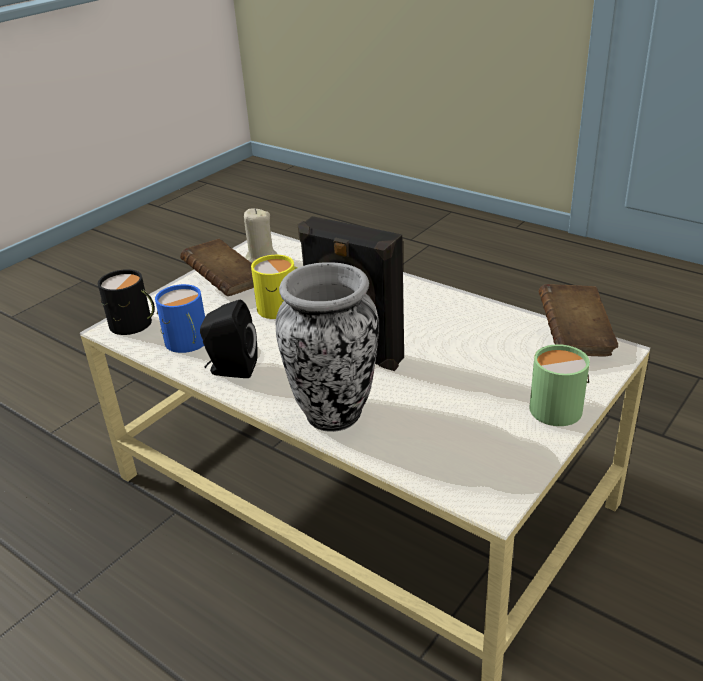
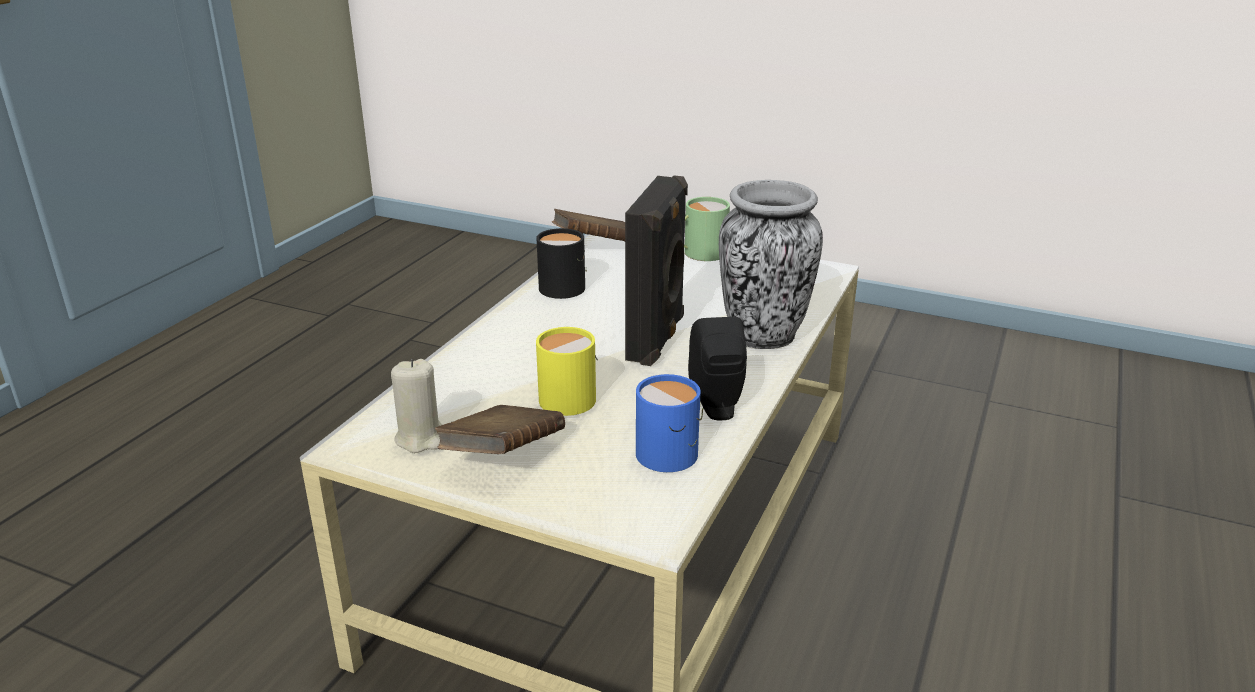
camera: 105 degrees left, 5 degrees down
(134, 324) = (639, 513): black mug -> black mug (563, 286)

